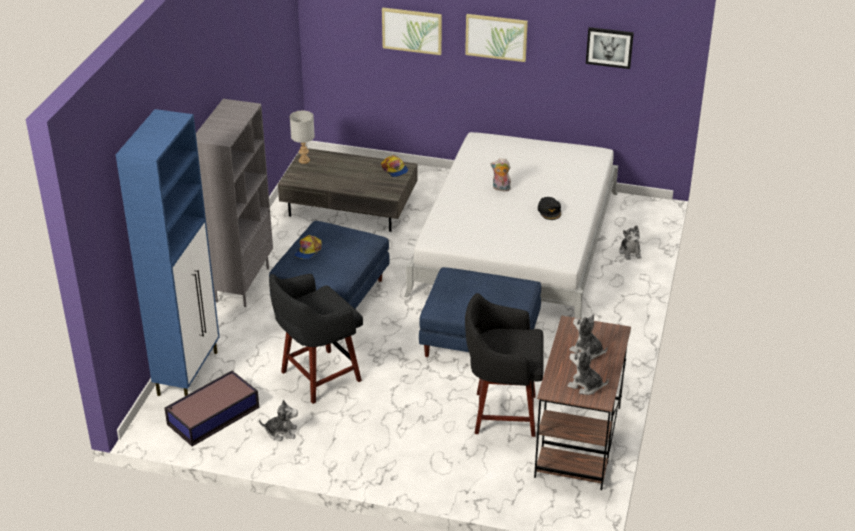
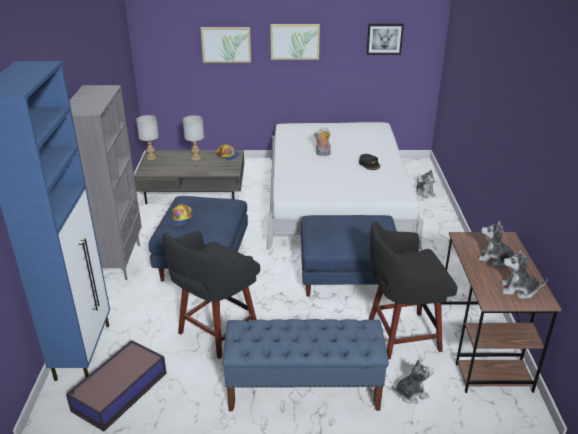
camera: 15 degrees left, 5 degrees down
(281, 432) = (197, 395): plush toy -> plush toy (411, 393)
(356, 169) = (196, 158): none -> grey table lamp
(380, 445) = (303, 389): none -> blue bench

